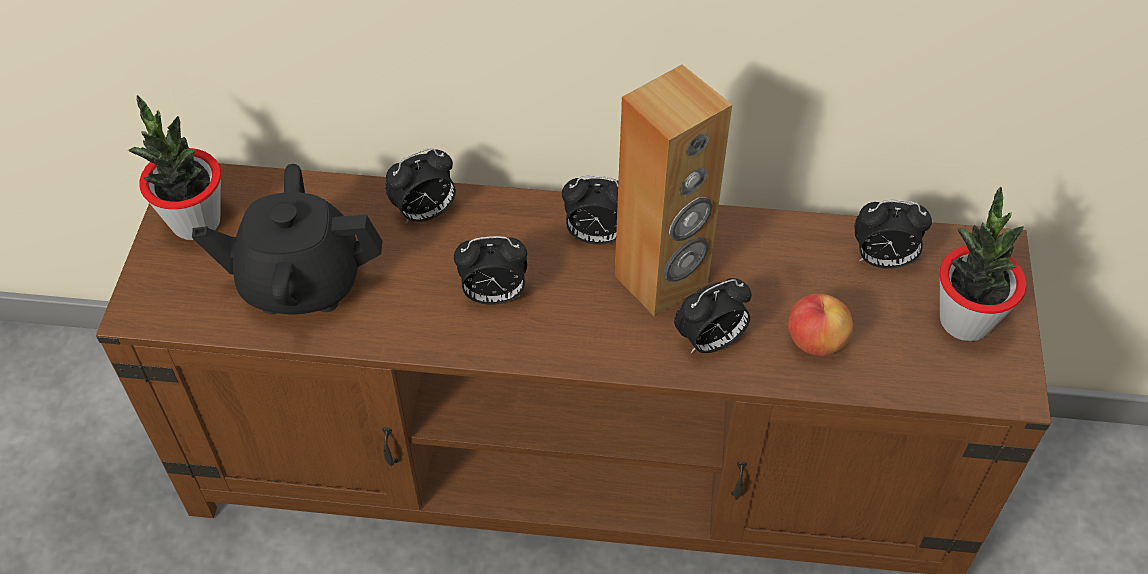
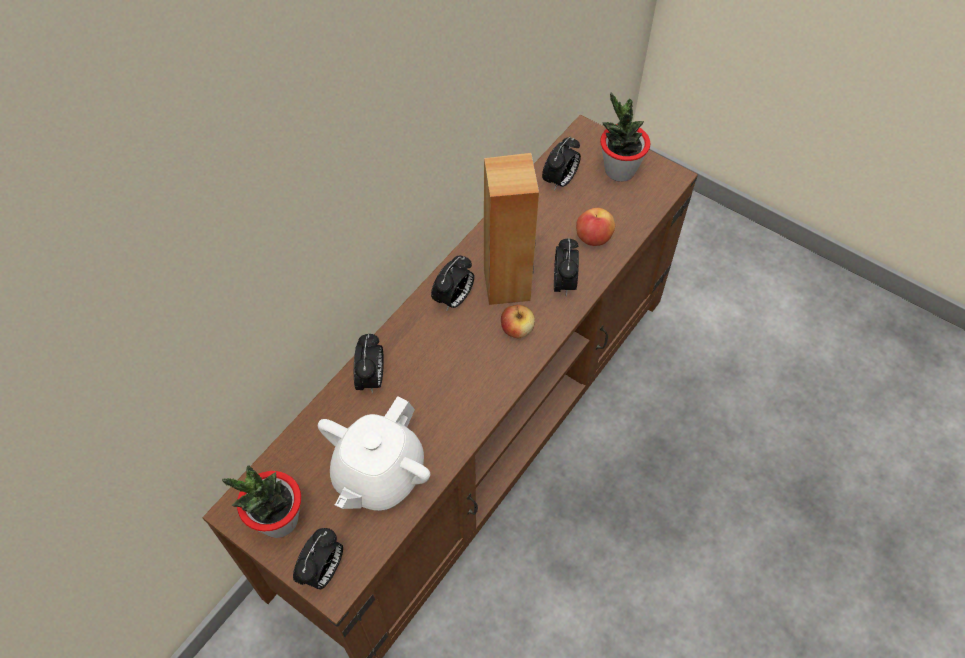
camera: 60 degrees left, 5 degrees up
(300, 282) = (378, 474): black teapot -> white teapot
(493, 296) = (462, 372): alarm clock -> alarm clock (323, 571)
(597, 323) = (517, 329): none -> apple

